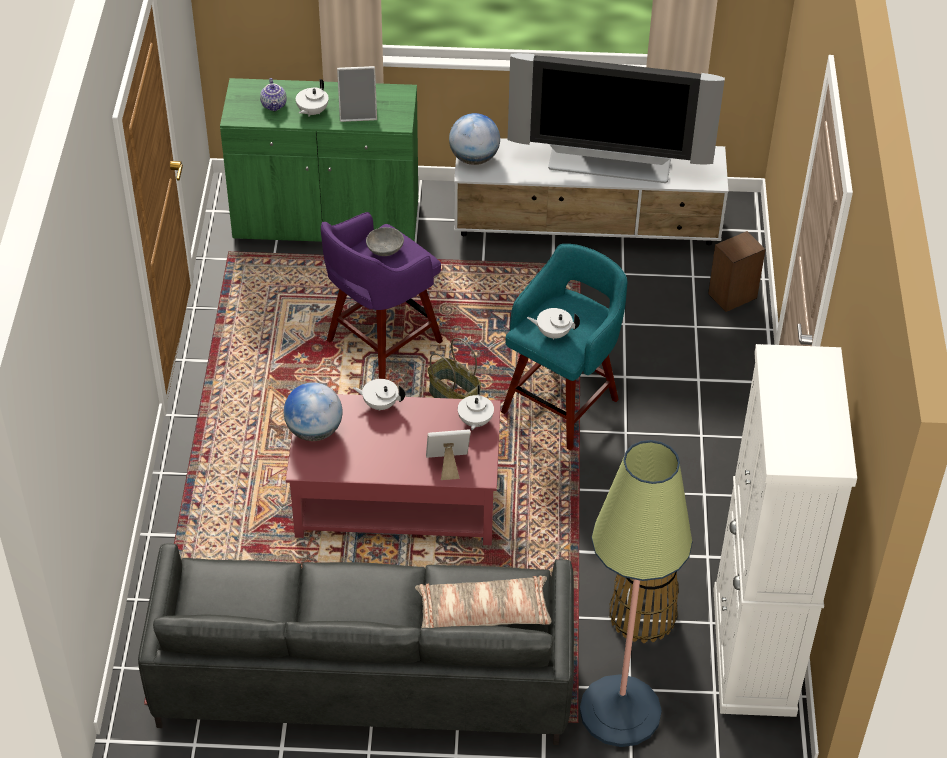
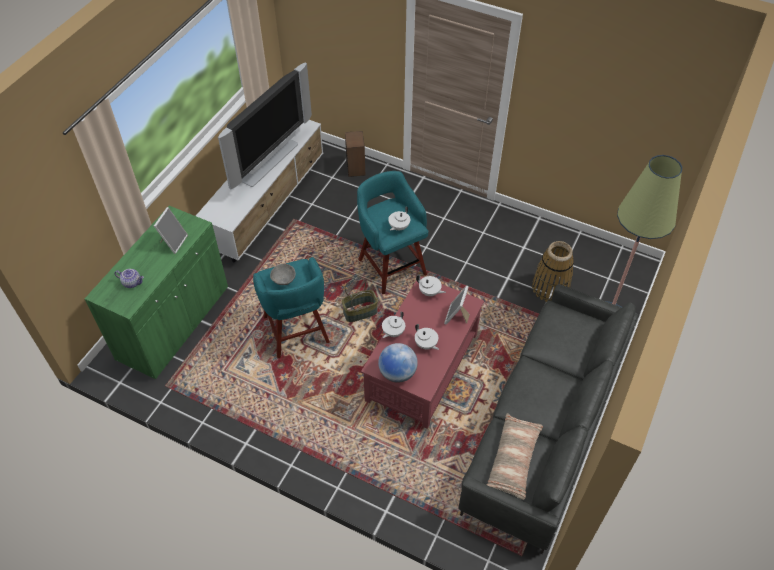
camera: 65 degrees left, 5 degrees up
(312, 112) = (154, 265): white teapot -> white teapot (426, 344)
(381, 343) = (296, 331): purple stool -> turquoise stool
(474, 158) = (219, 216): globe -> none
(483, 613) = (572, 338): pillow -> pillow (513, 460)
(753, 651) = (589, 253): white cabinet -> none

